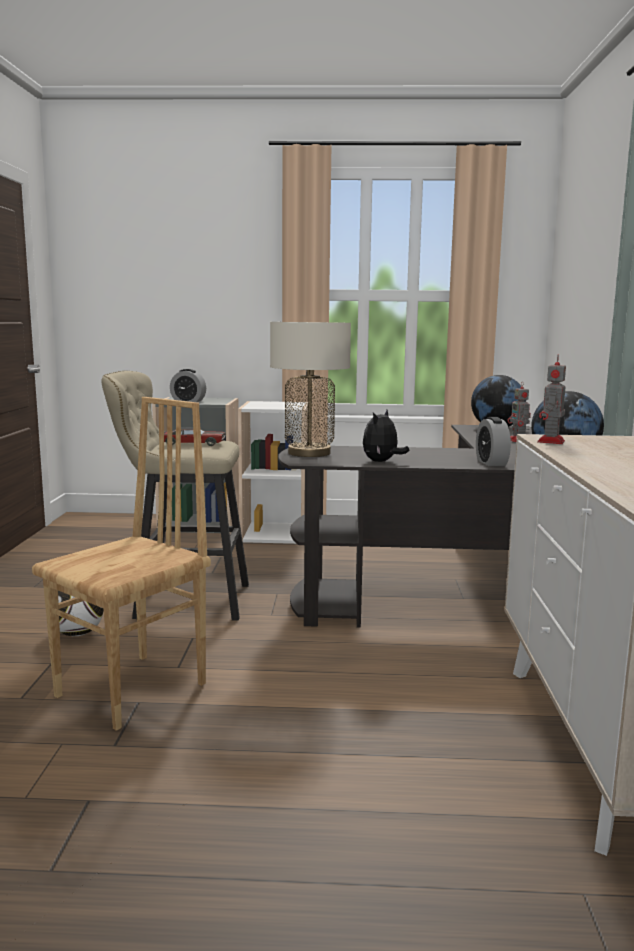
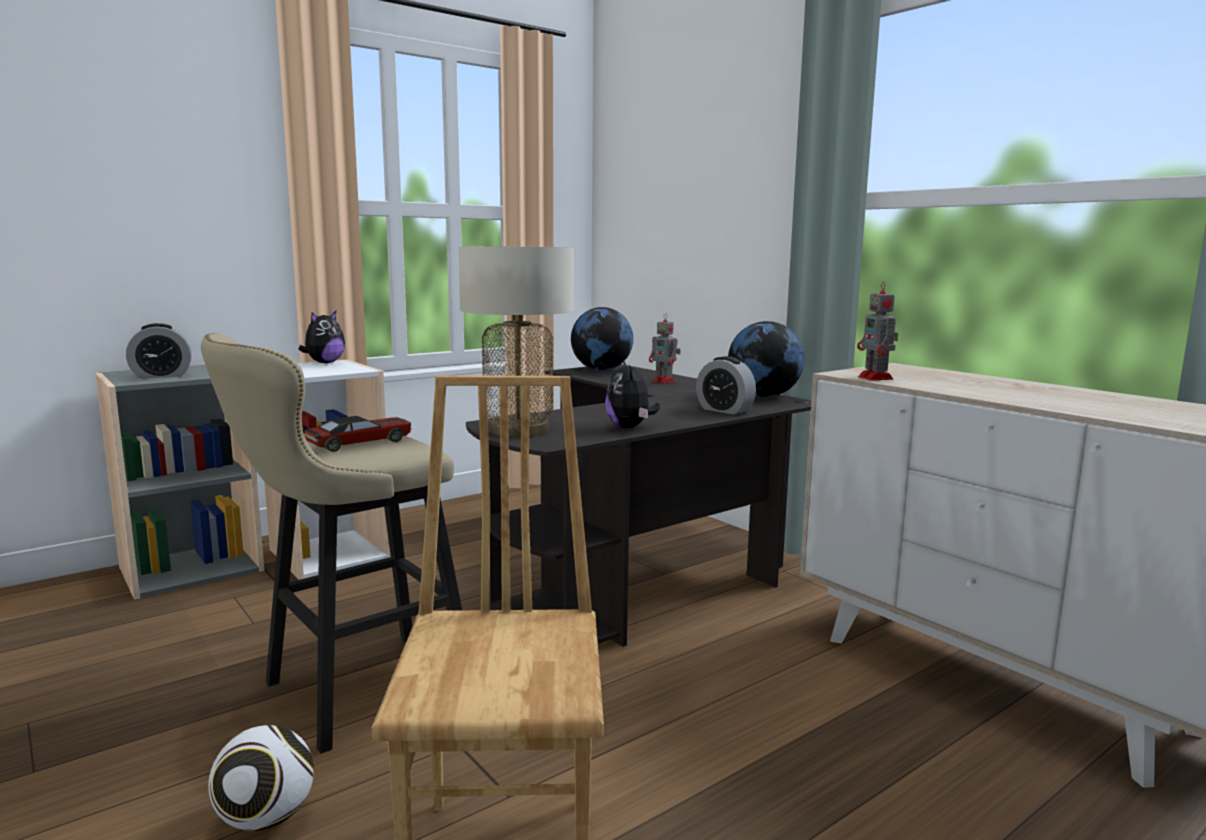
camera: 40 degrees left, 0 degrees up
(288, 402) = (324, 363): none -> plush toy

